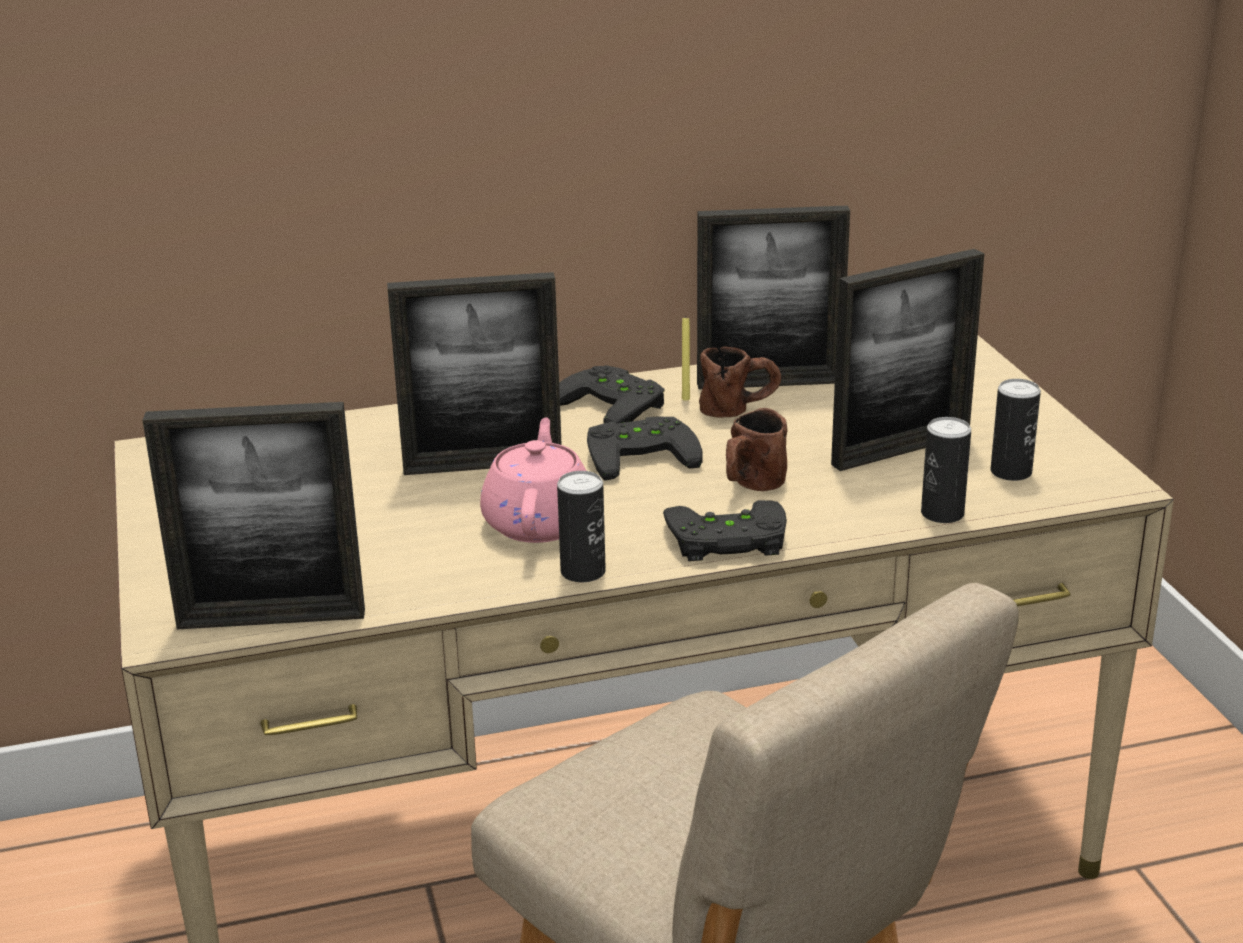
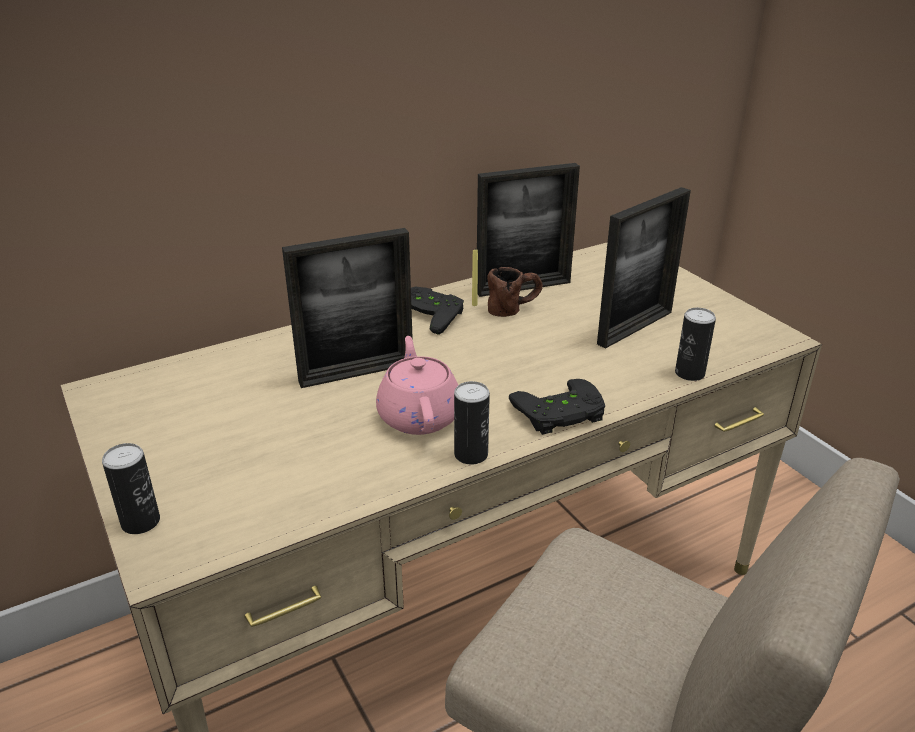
camera: 15 degrees left, 5 degrees up
(271, 619) = (245, 534): picture frame -> none
(640, 453) = (464, 350): black game controller -> none
(751, 486) = (553, 367): brown mug -> none
(1011, 472) = (713, 336): can -> can (140, 522)

